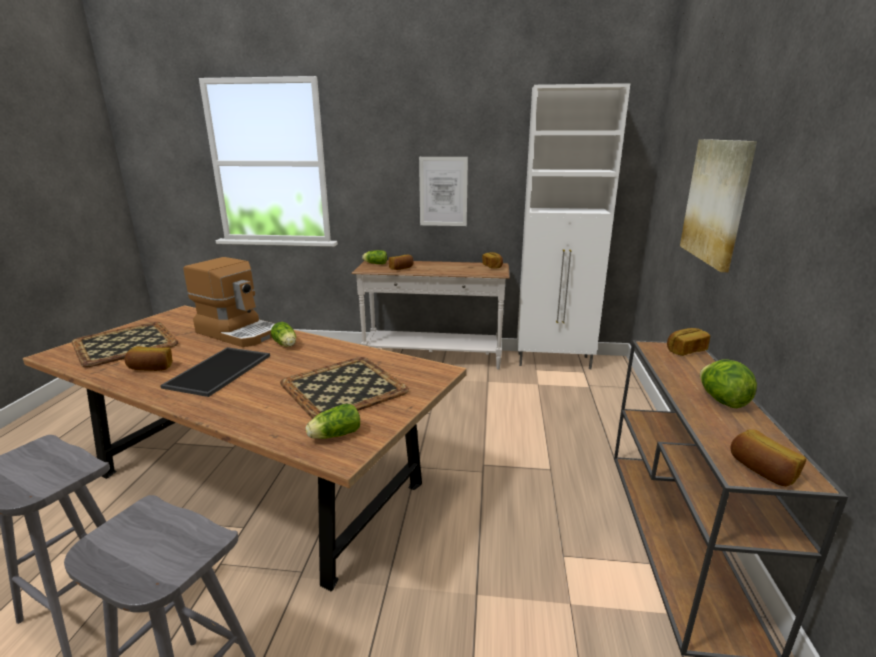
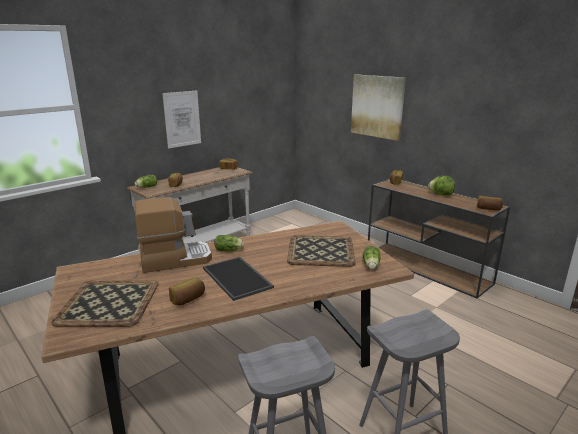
camera: 50 degrees left, 0 degrees up
(554, 361) = (269, 224): white cabinet -> none

